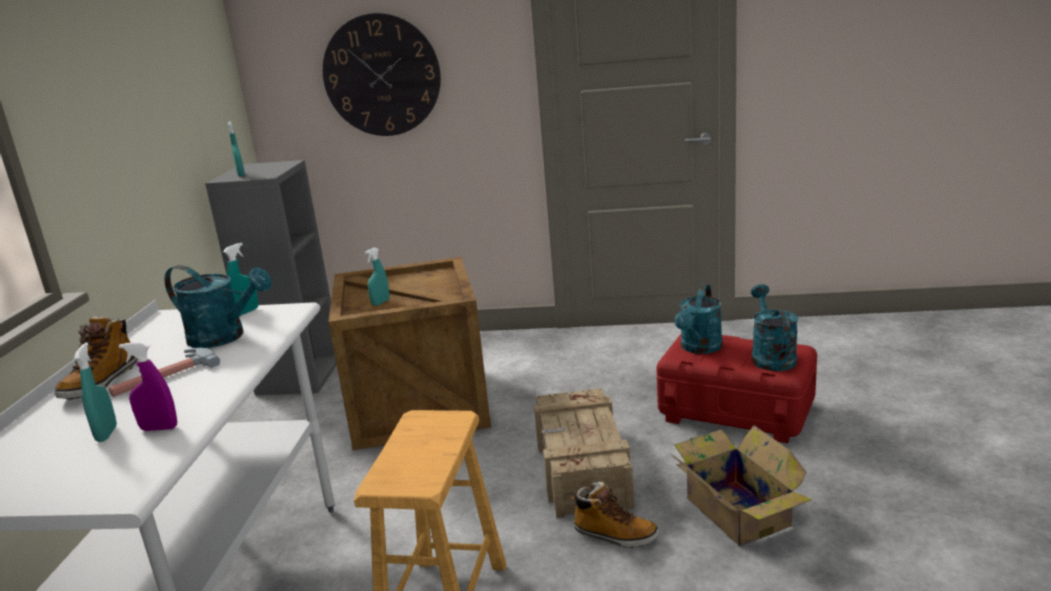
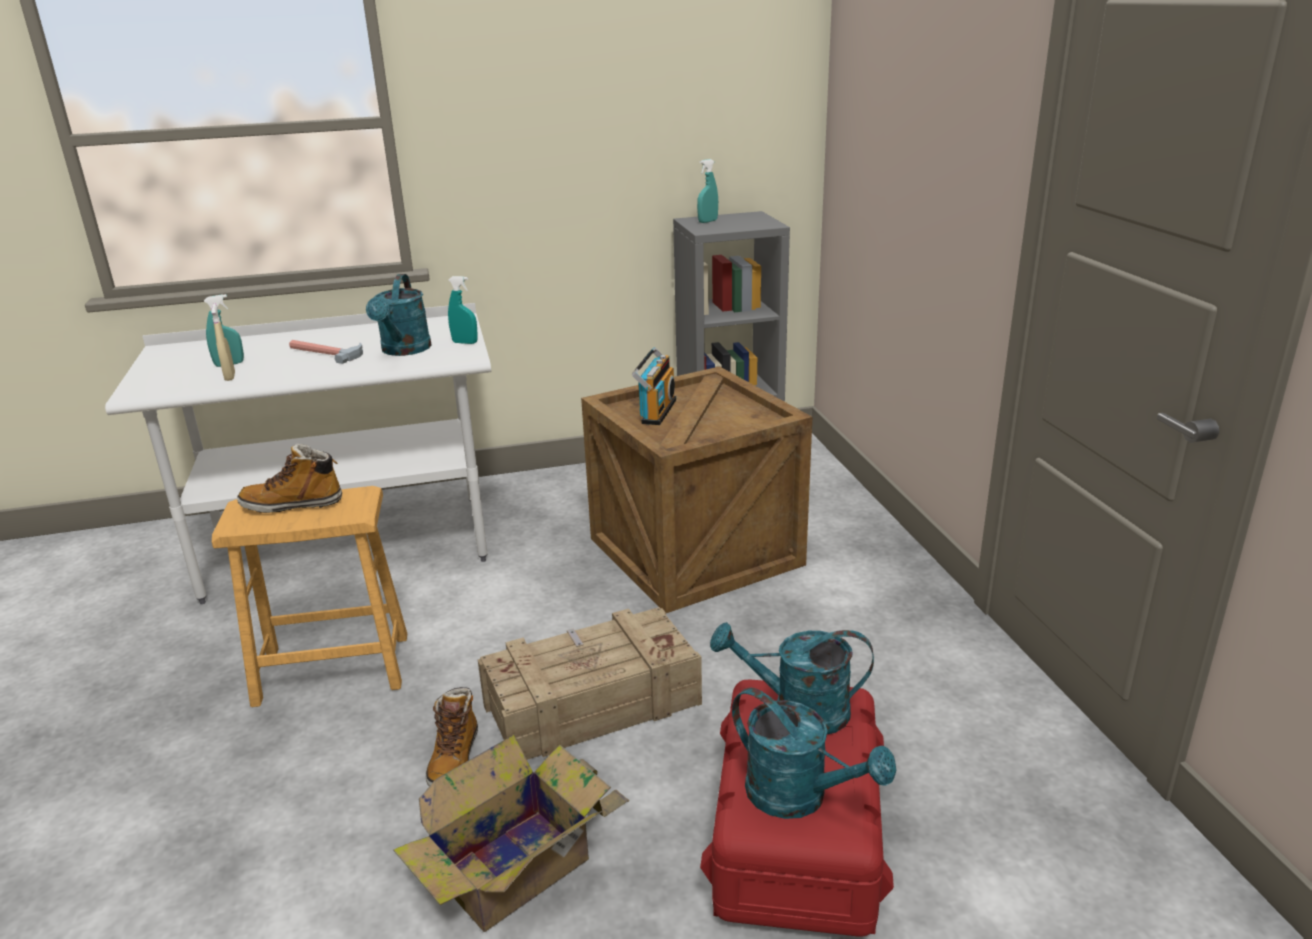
camera: 70 degrees right, 5 degrees up
(101, 383) = (321, 338): boot -> boot (293, 504)
(159, 428) = (230, 376): purple spray bottle -> beige spray bottle
(380, 302) = (655, 411): turquoise spray bottle -> radio
(381, 75) = (905, 145): wall clock -> none
(770, 356) = (799, 797): turquoise watering can -> turquoise watering can turned 60 degrees clockwise

